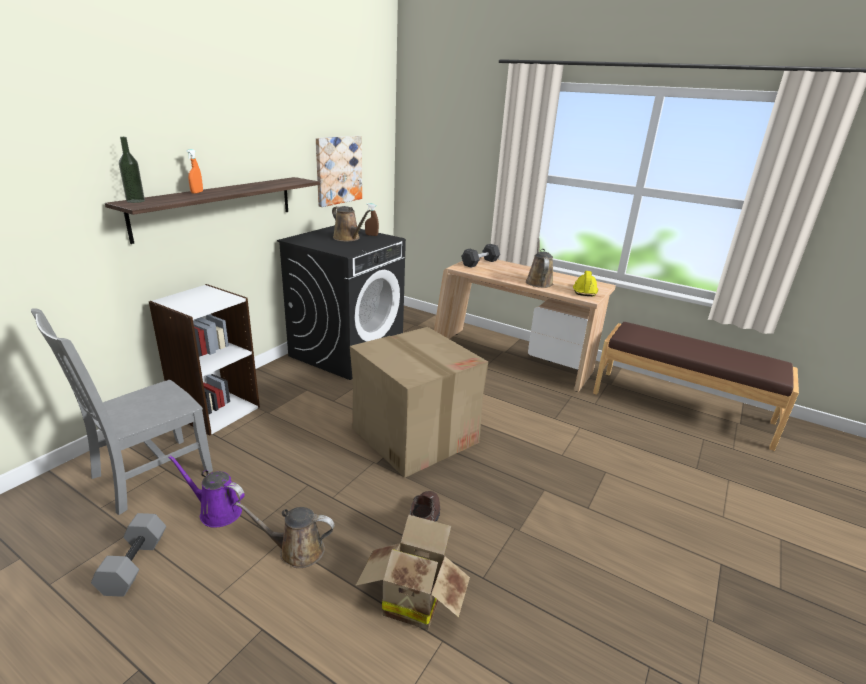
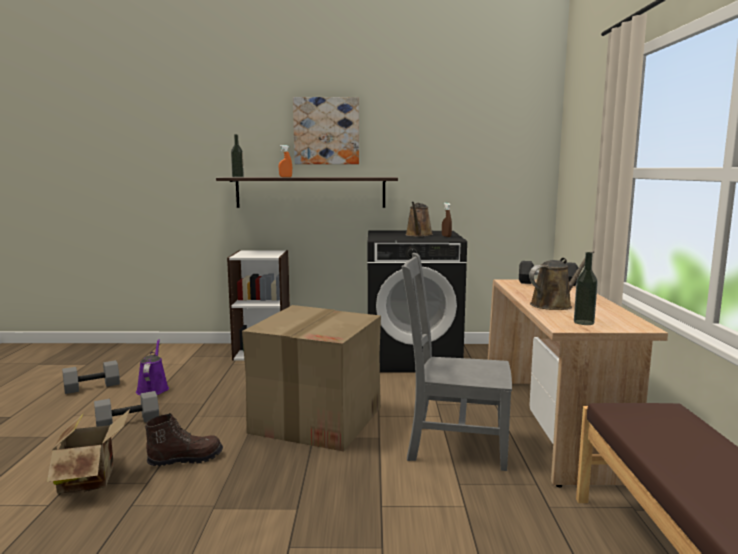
camera: 60 degrees right, 15 degrees down
(148, 475) = (175, 362): grey chair -> grey chair (453, 445)
(297, 550) = (127, 423): brown watering can -> grey dumbbell
(338, 170) = (457, 176): picture -> picture (326, 131)
(584, 291) = (583, 322): yellow hard hat -> bottle

